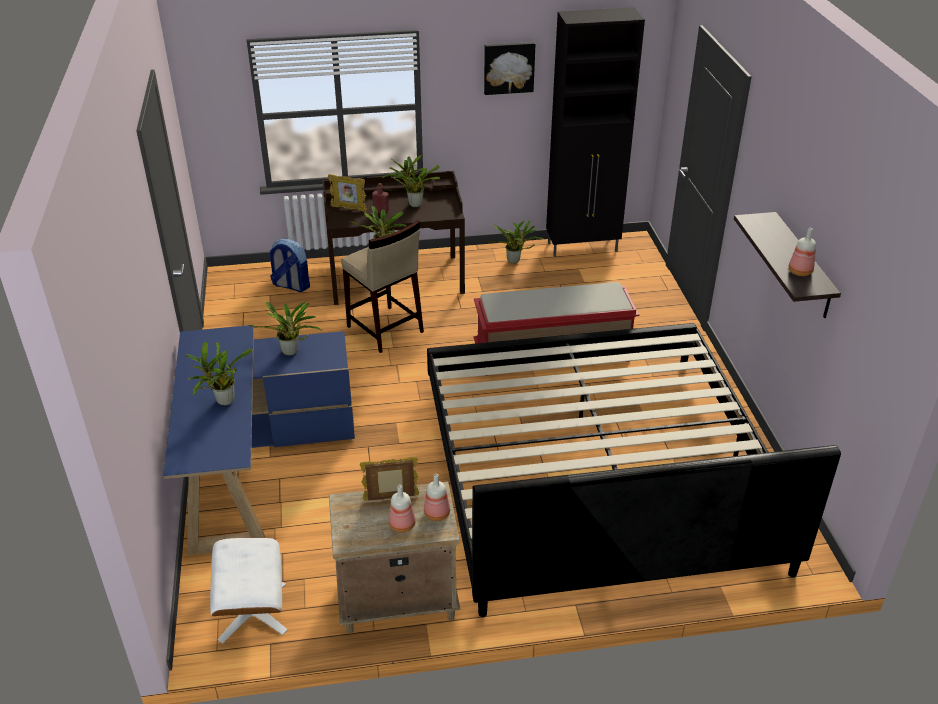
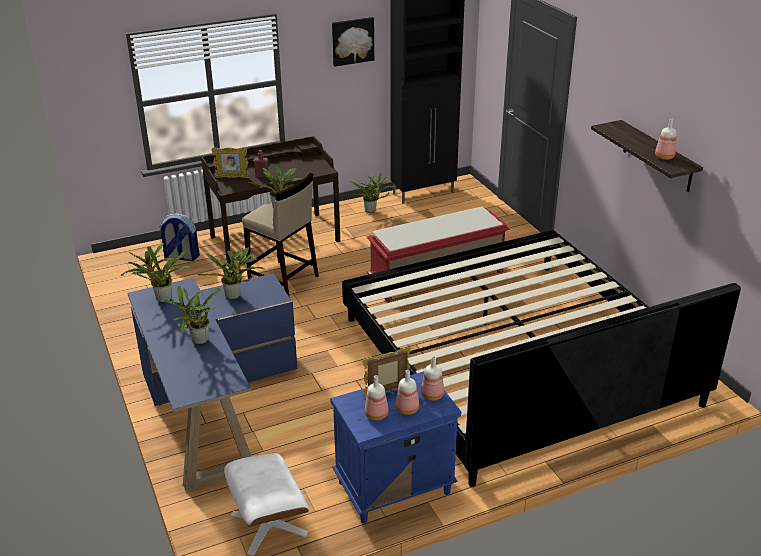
camera: 15 degrees left, 5 degrees down
(367, 524) = (376, 414): none -> bottle
(396, 600) = (393, 488): beige nightstand -> blue nightstand
(413, 204) = (288, 167): potted plant -> potted plant (161, 299)

